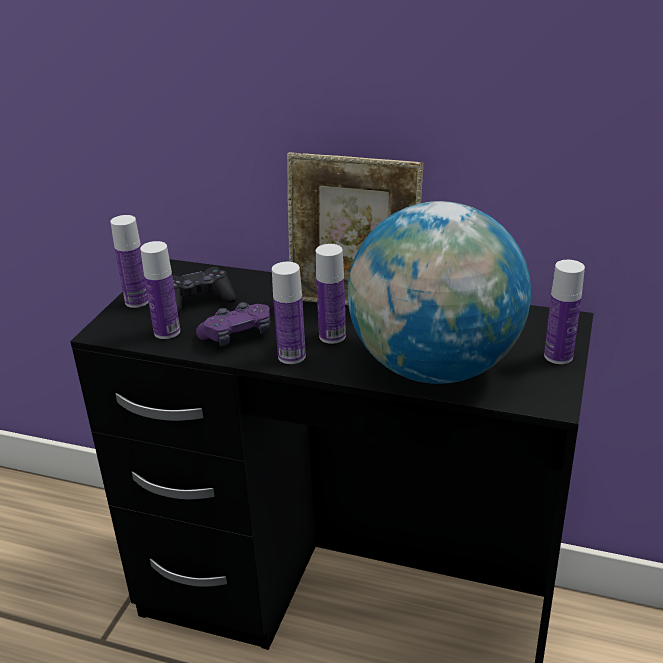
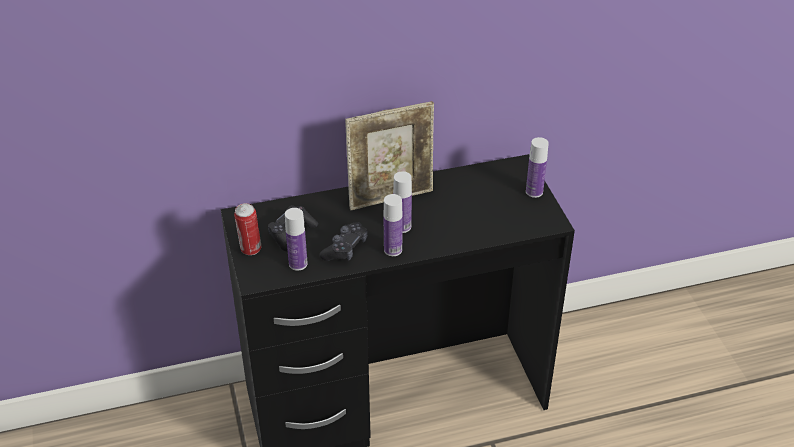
camera: 35 degrees left, 10 degrees up
(137, 301) = (250, 249): bottle -> can
(237, 335) = (345, 248): purple game controller -> black game controller
(435, 367) = (478, 225): globe -> none

